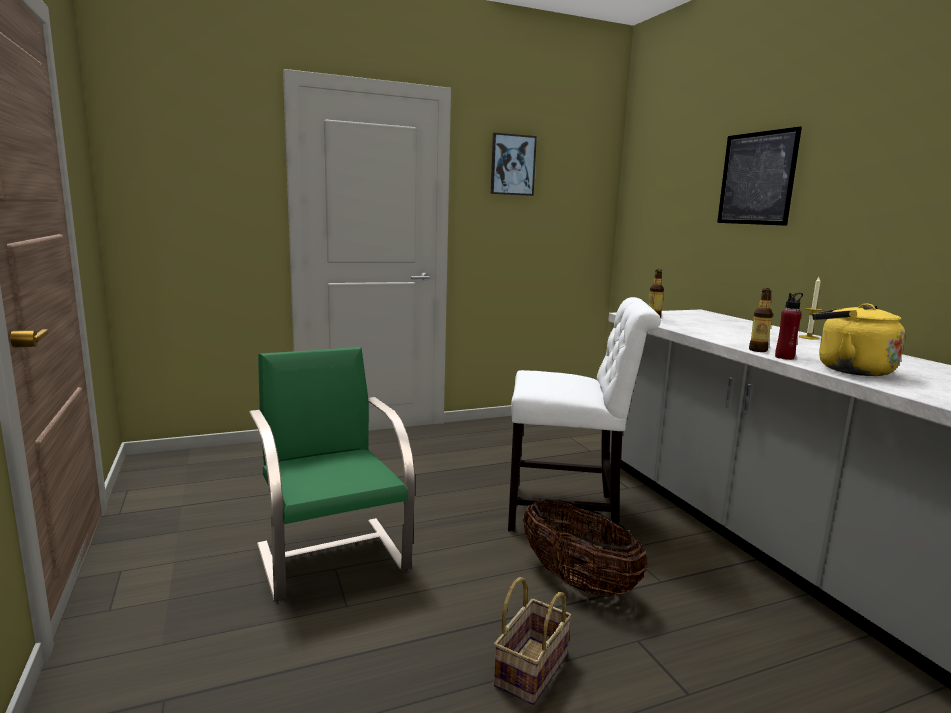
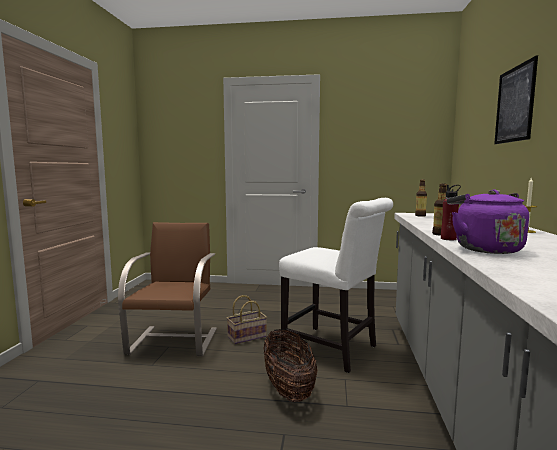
camera: 30 degrees right, 5 degrees down
(332, 555) = (174, 340): green chair -> brown chair
(512, 165) = (364, 118): picture -> none
(531, 668) = (200, 425): basket -> basket (247, 336)
(849, 369) = (484, 249): yellow kettle -> purple kettle

